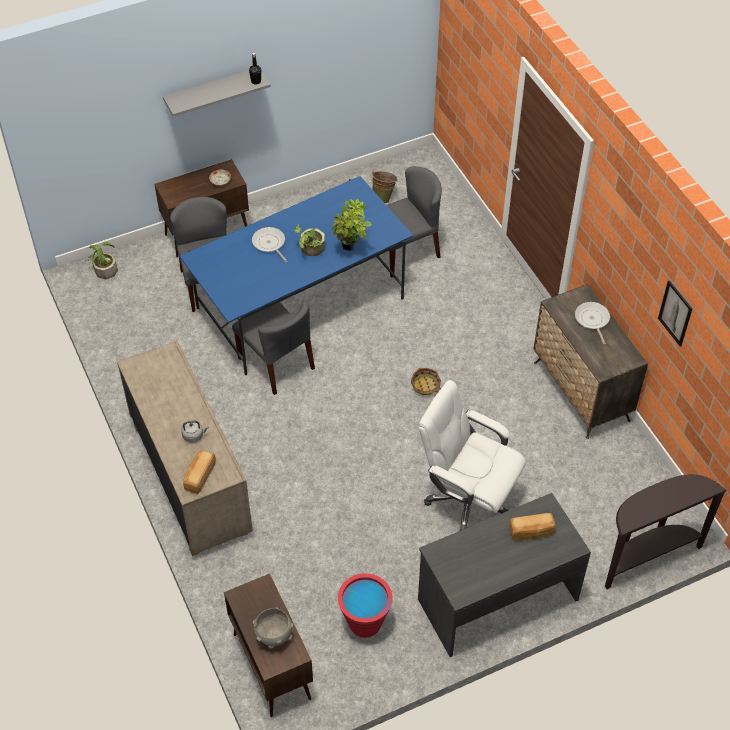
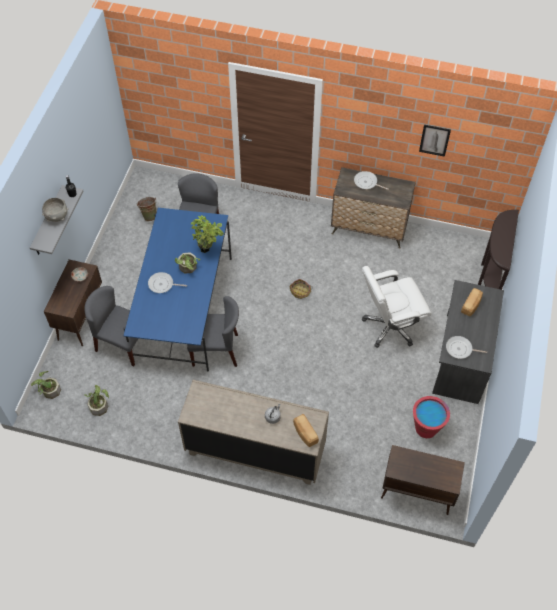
camera: 50 degrees left, 5 degrees up
(124, 317) = (99, 405): none -> potted plant
(274, 636) = (435, 470): grey bowl -> grey bowl (57, 217)
(457, 558) = (460, 349): none -> frying pan

